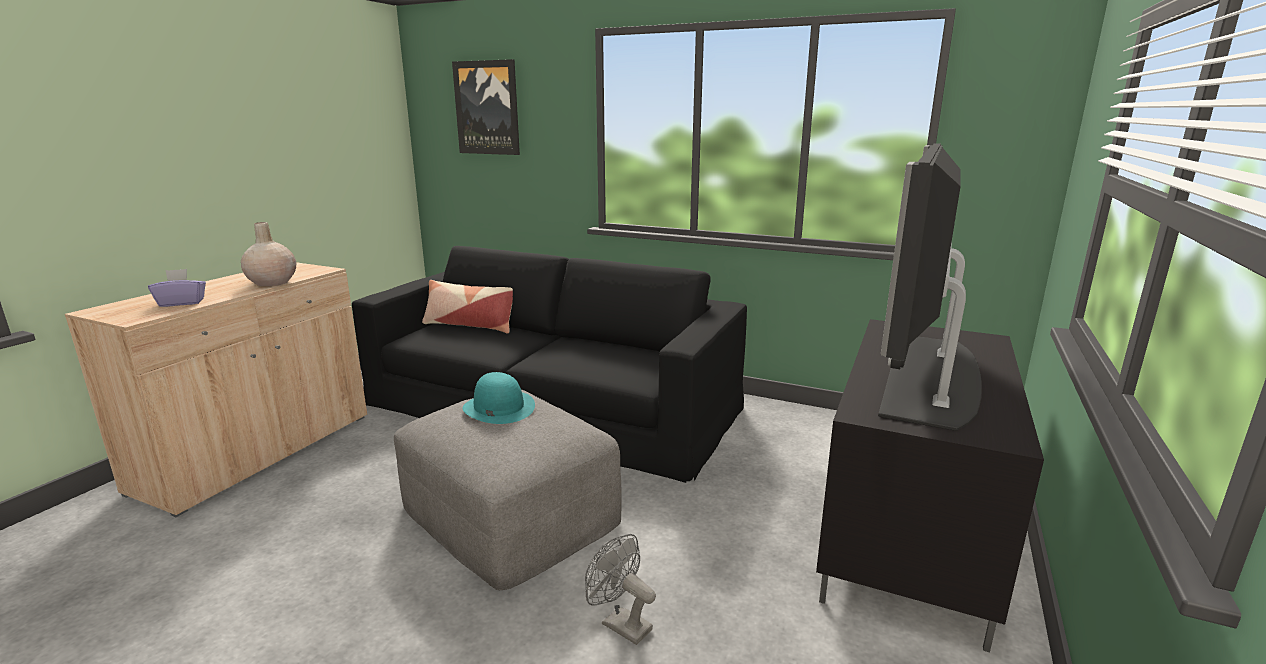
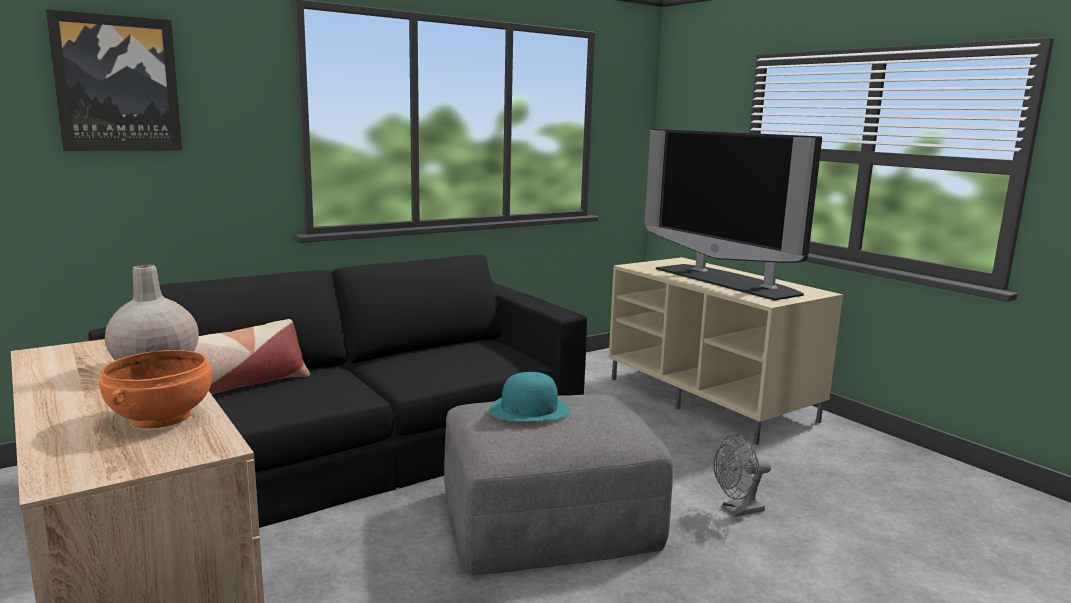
camera: 60 degrees left, 5 degrees down
(182, 303) = (162, 417): purple tissue box -> orange bowl
(910, 535) = (711, 399): black tv stand -> beige tv stand

